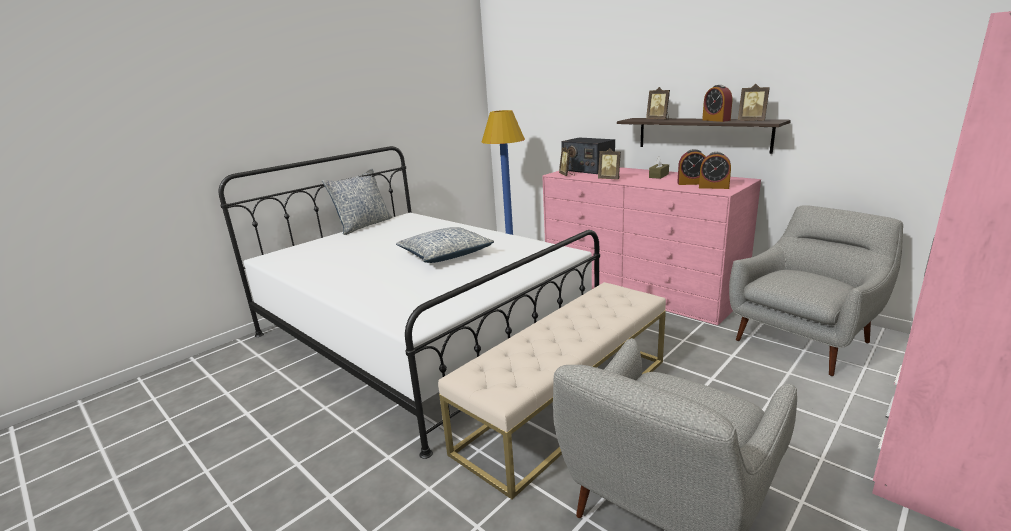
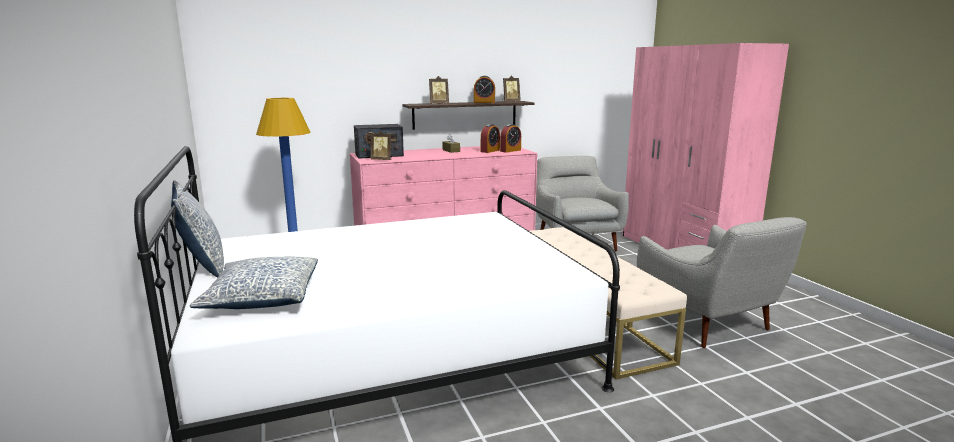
camera: 65 degrees left, 5 degrees down
(445, 255) = (414, 246): pillow -> pillow (263, 297)
(610, 179) = (429, 157): picture frame -> none

